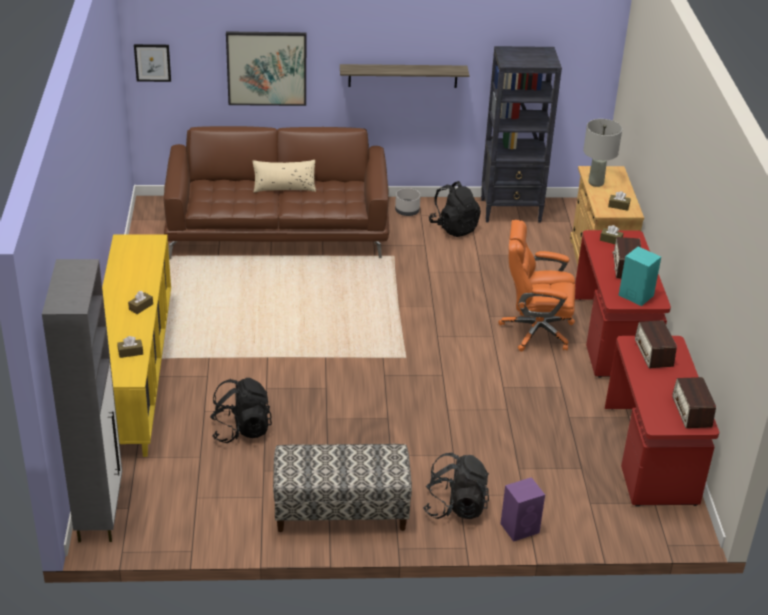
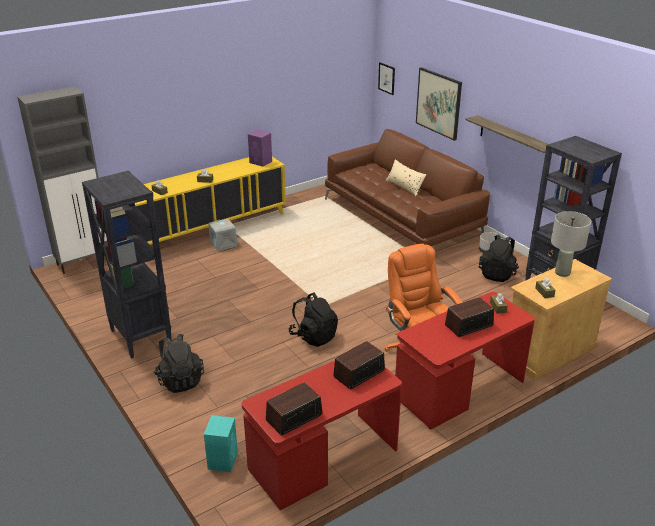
camera: 60 degrees right, 5 degrees down
(189, 376) = (224, 243): none -> grey storage box
(241, 430) = (190, 276): black backpack -> black backpack (313, 336)
(340, 511) = (141, 336): bench -> black bookcase
(520, 528) = (179, 418): purple speaker -> purple speaker (261, 162)
(635, 295) = (433, 341): turquoise speaker -> turquoise speaker (223, 460)

